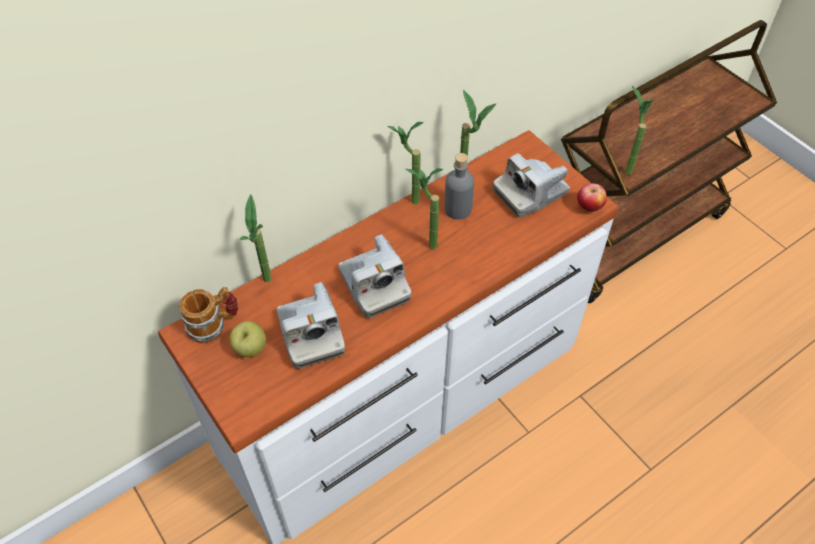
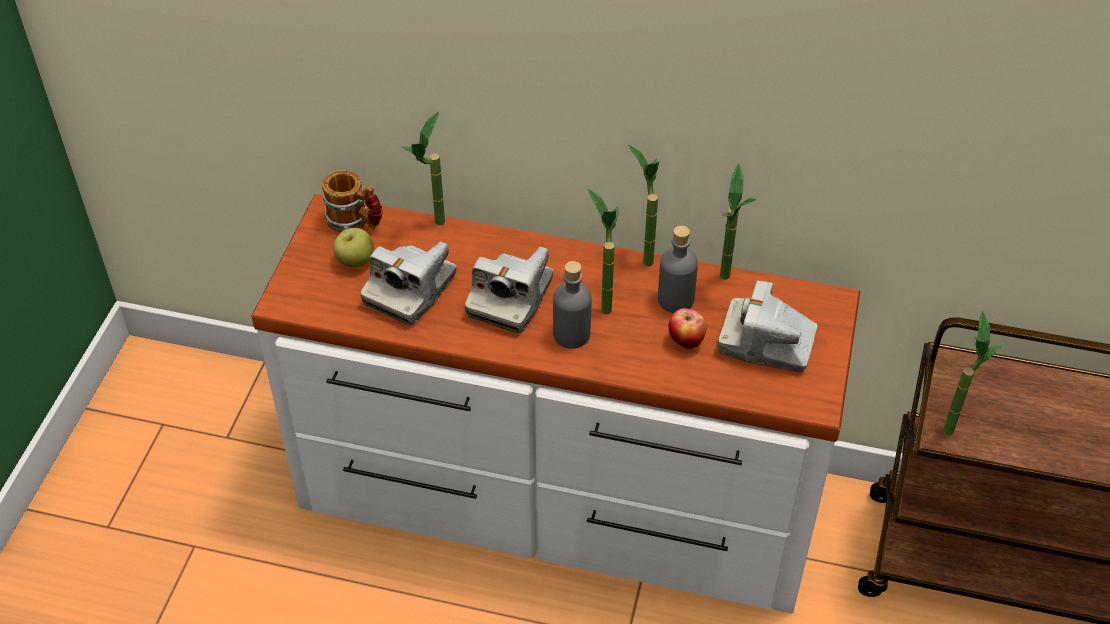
camera: 50 degrees right, 5 degrees down
(435, 276) = (571, 334): none -> grey bottle
(589, 208) = (803, 404): apple -> apple (685, 342)

